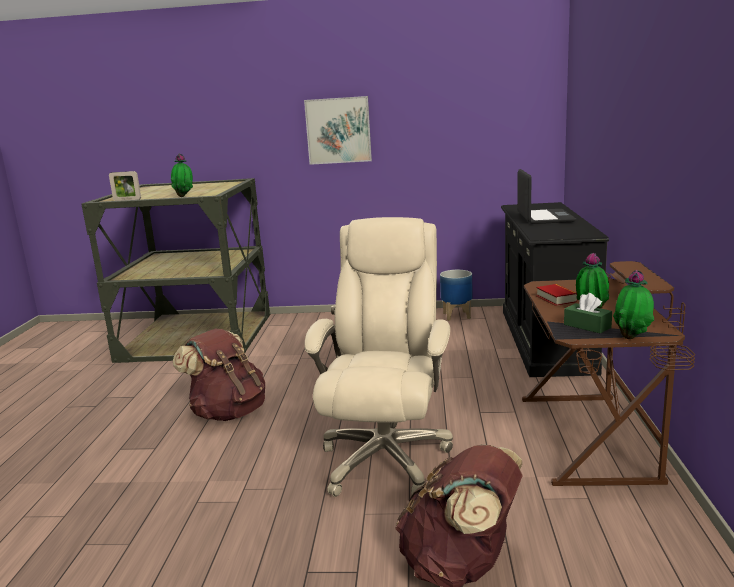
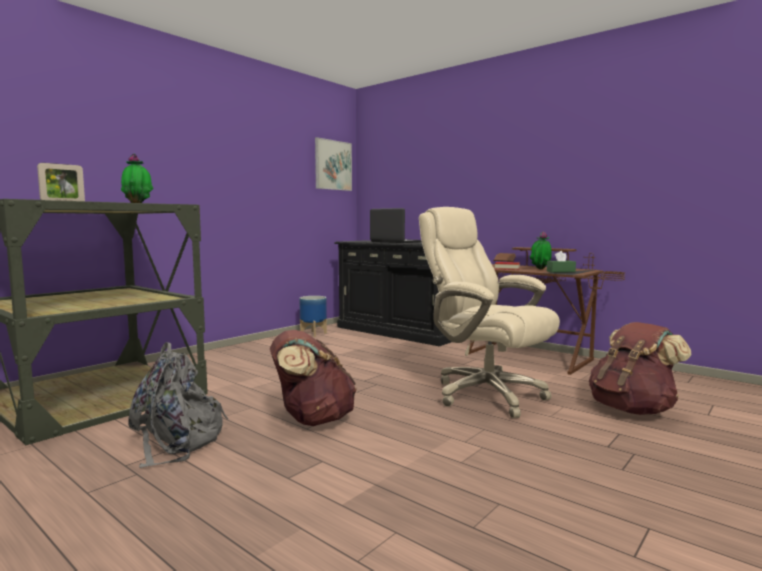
camera: 55 degrees left, 10 degrees down
(149, 392) = (177, 441): none -> grey backpack
(338, 130) = (212, 169): picture -> picture (333, 165)
(632, 338) = (589, 271): potted plant -> none

